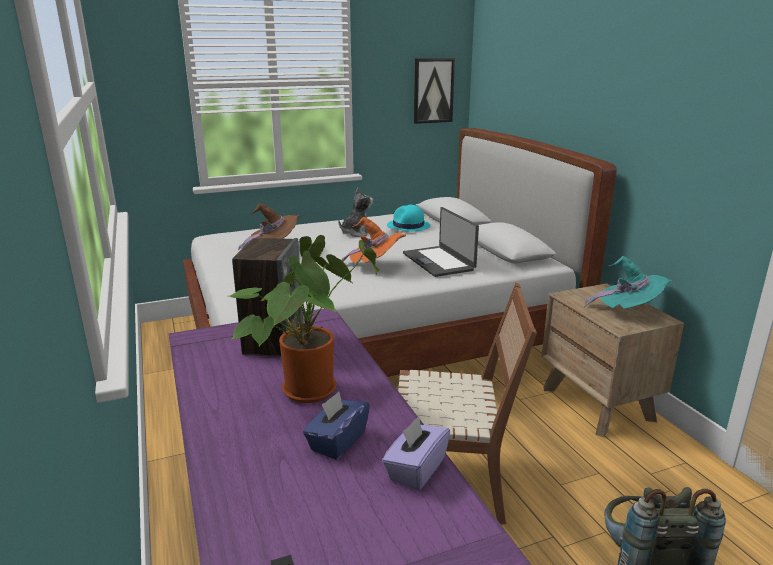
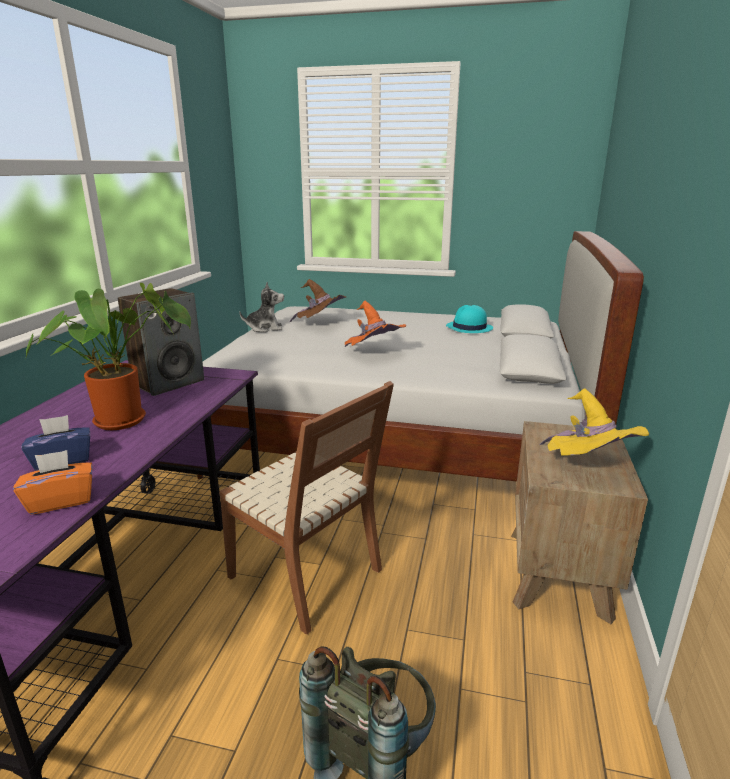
camera: 35 degrees right, 0 degrees up
(356, 233) = (409, 324): plush toy -> plush toy (265, 328)
(415, 470) = (61, 501): purple tissue box -> orange tissue box
(433, 90) = (550, 187): picture -> none
(439, 261) = (437, 362): laptop -> none
(628, 312) = (588, 465): turquoise hat -> yellow hat

